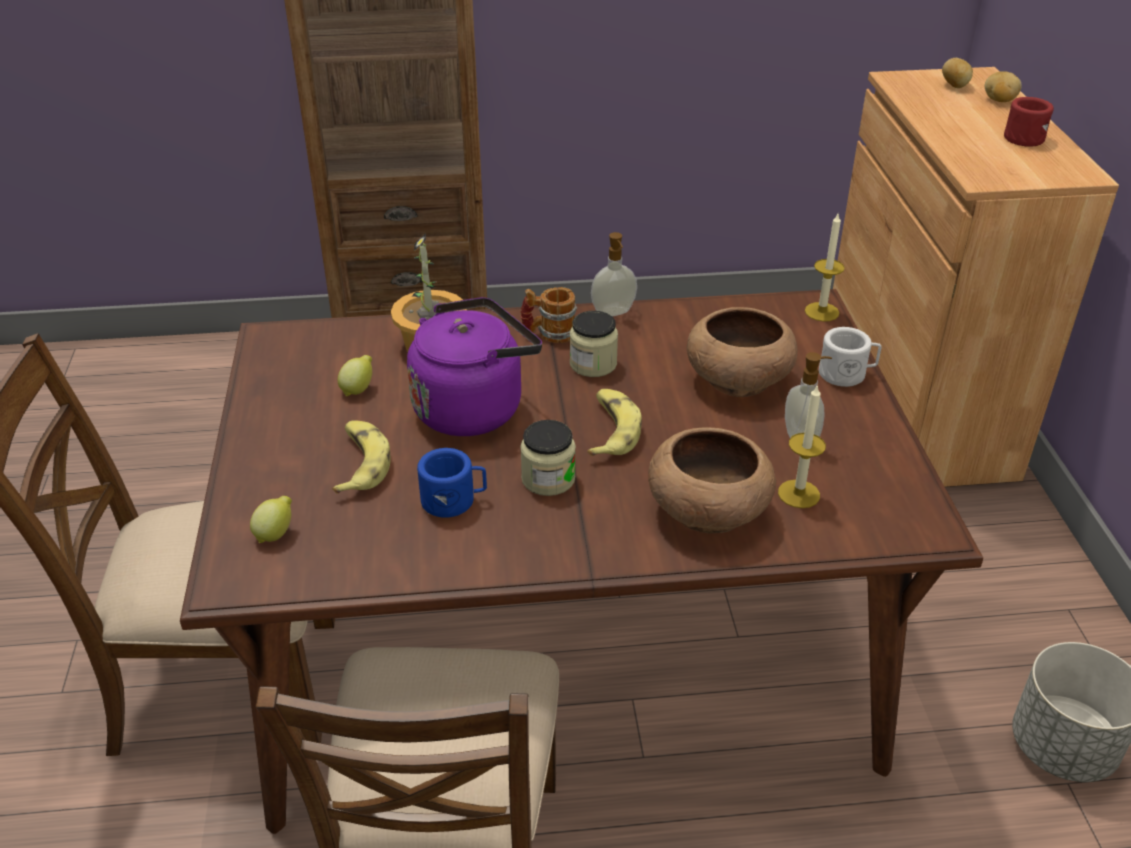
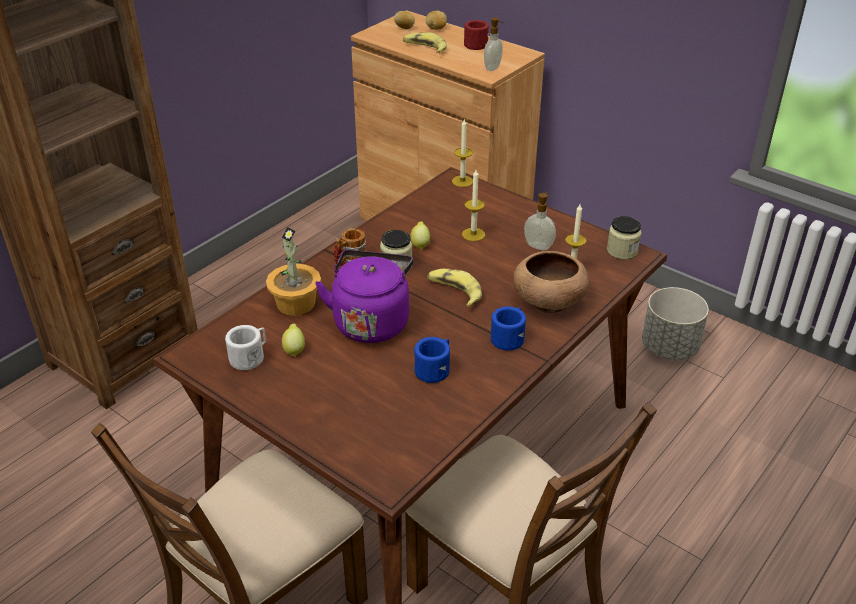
camera: 45 degrees left, 0 degrees up
(275, 534) = (374, 444): lemon -> lemon (420, 244)
(360, 464) = (359, 384): banana -> banana (425, 48)
(548, 479) = (461, 331): jar -> jar (622, 251)
(590, 521) = (509, 338): none -> blue mug
(614, 313) = (366, 234): soap dispenser -> soap dispenser (493, 68)
(737, 379) = (473, 234): brown bowl -> candle
(847, 374) = (515, 205): white mug -> white mug (250, 357)

